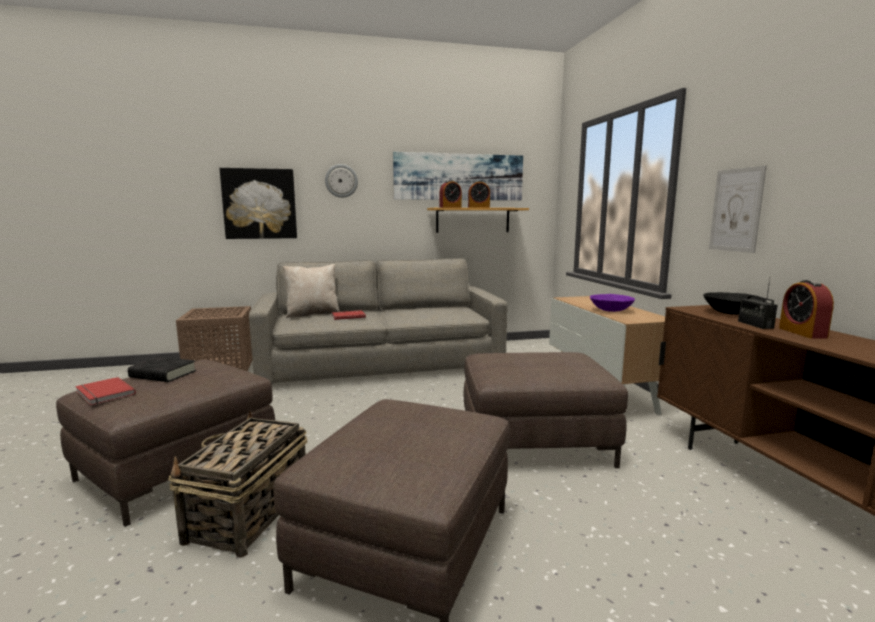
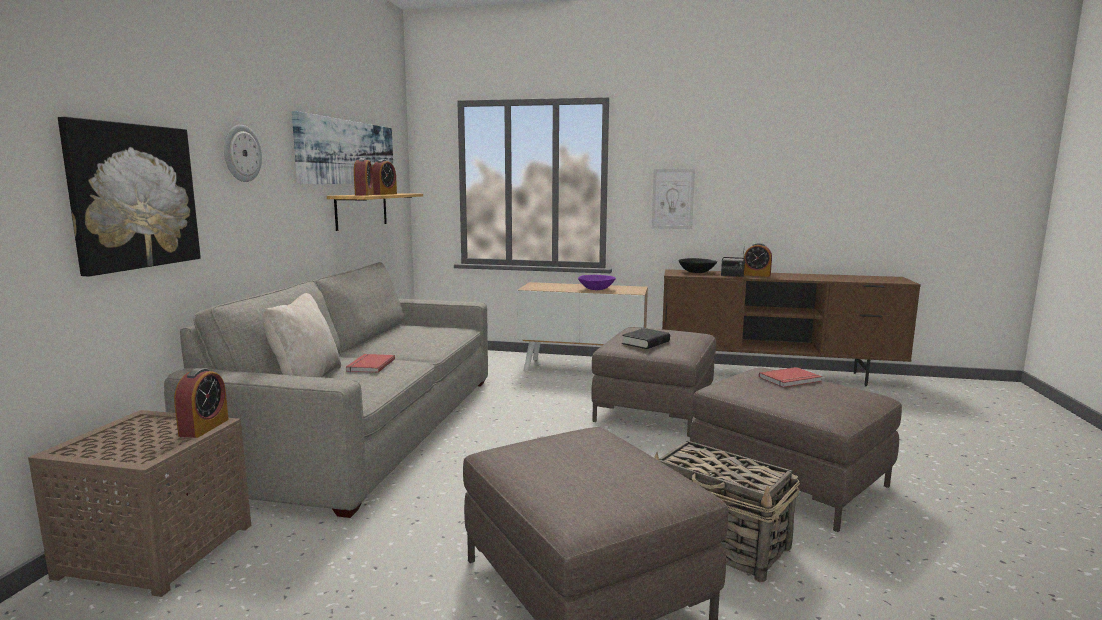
camera: 65 degrees left, 0 degrees up
(103, 393) = (613, 504): red book -> red book (791, 380)
(163, 374) = (553, 470): black book -> black book (645, 343)
(227, 316) = (204, 427): none -> alarm clock

